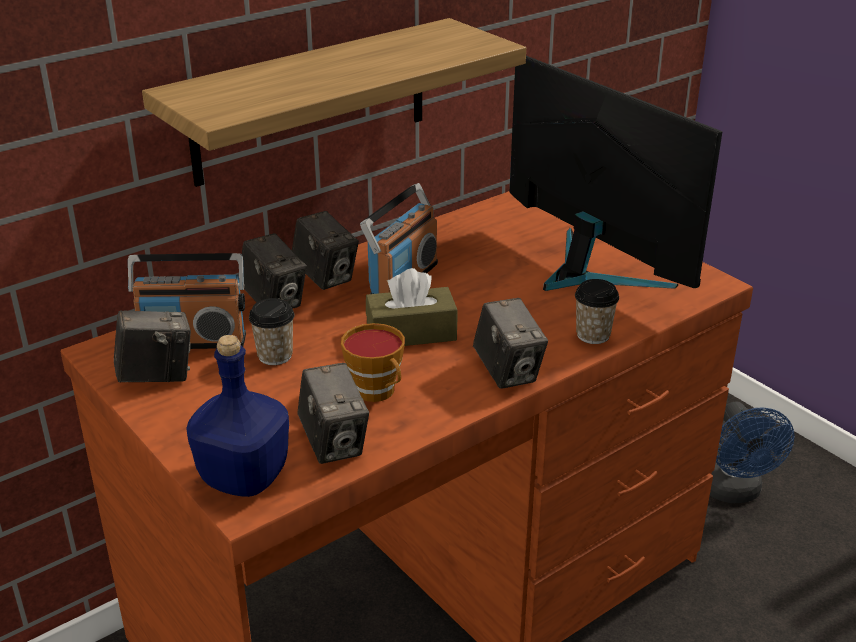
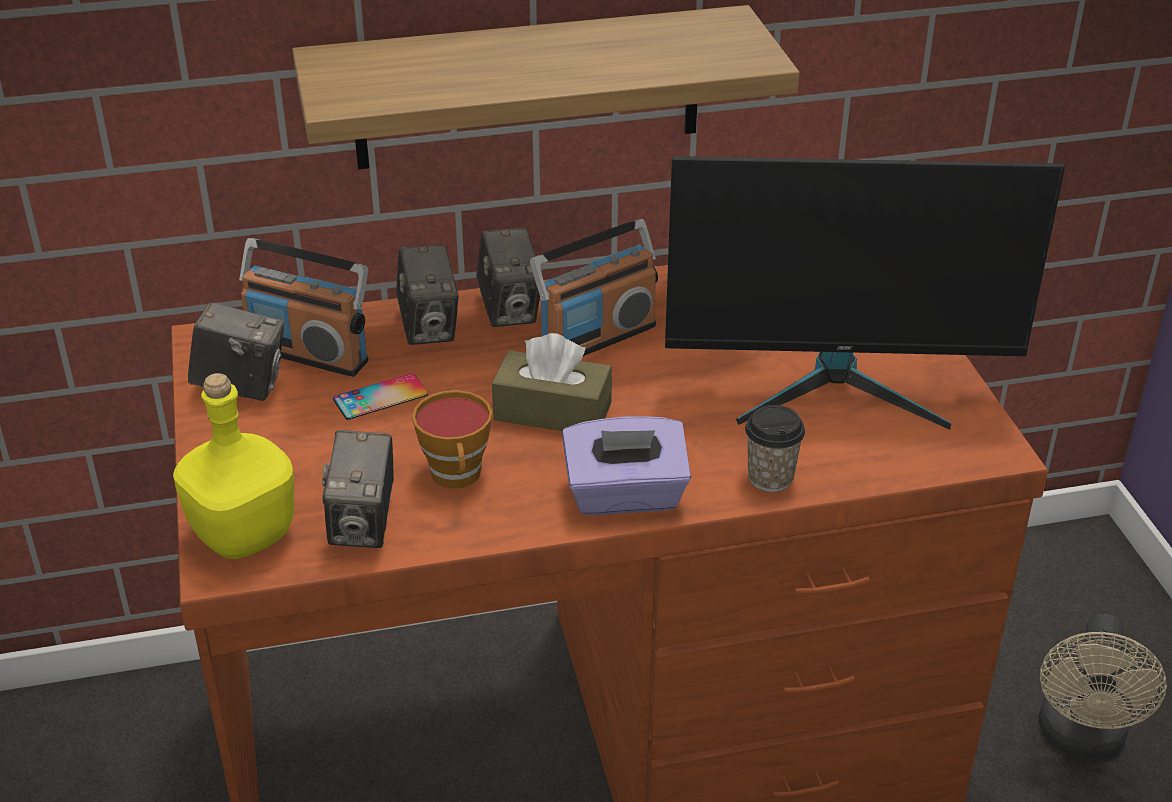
camera: 25 degrees right, 5 degrees up
(242, 477) = (242, 534): blue bottle -> yellow bottle
(275, 356) = (380, 397): cup -> phone
(508, 372) = (625, 496): camera -> purple tissue box
(588, 270) = (839, 386): monitor -> monitor turned 105 degrees clockwise
(734, 492) = (1081, 739): blue fan -> beige fan

